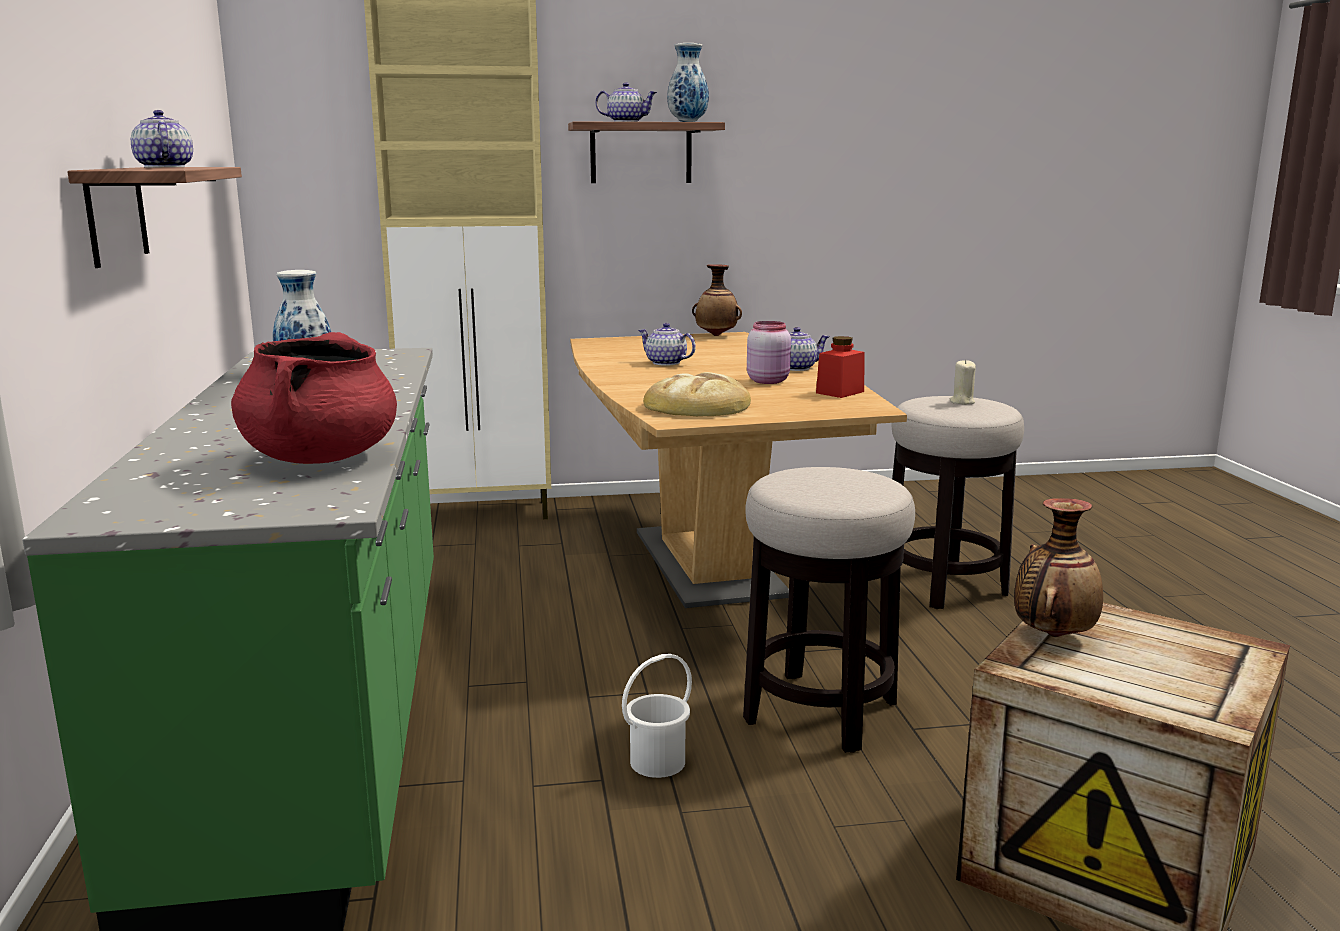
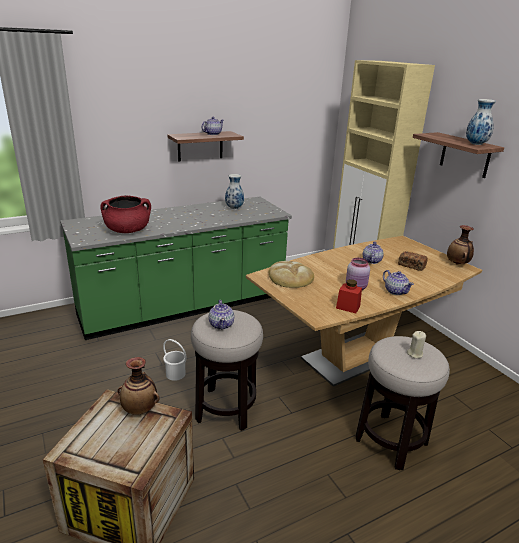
camera: 70 degrees right, 10 degrees up
(626, 122) = (446, 138): teapot -> teapot (221, 324)
(705, 351) = (411, 266): none -> bread

